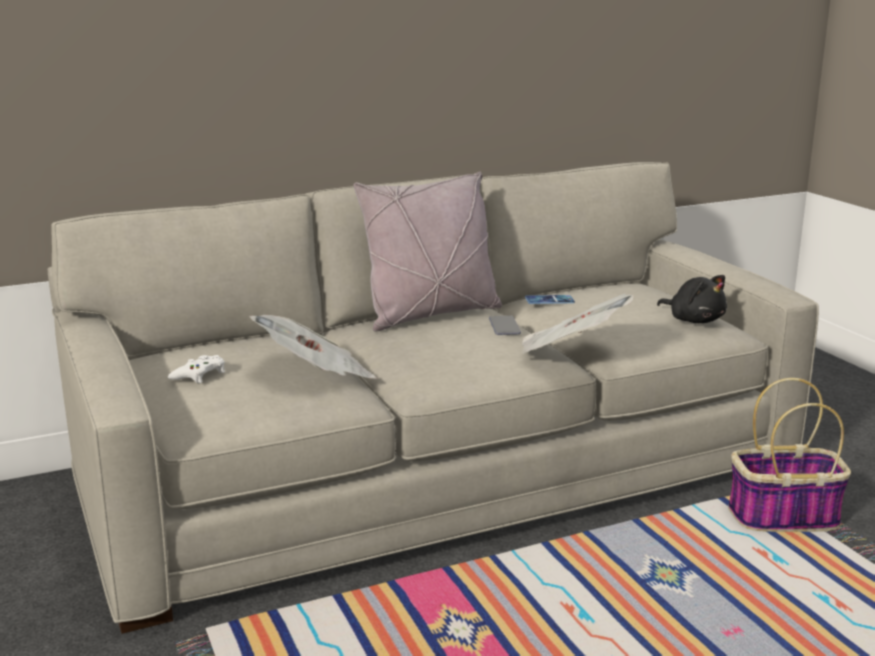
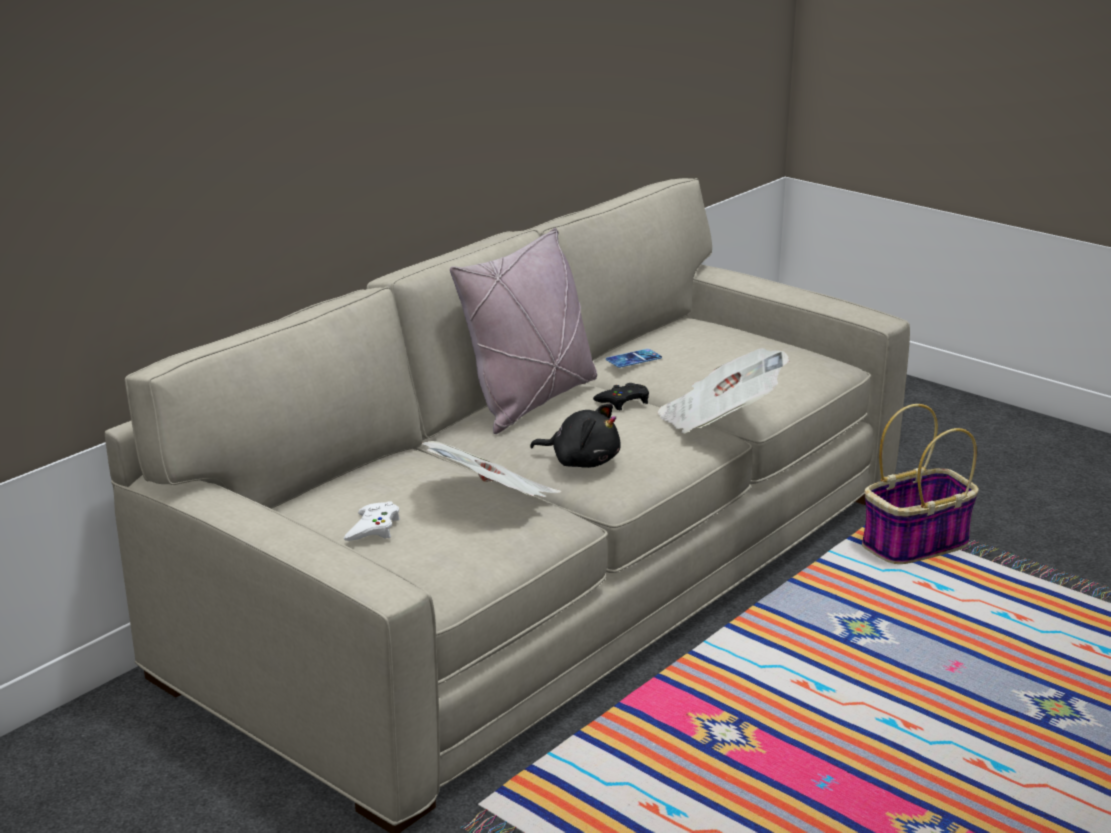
camera: 25 degrees left, 5 degrees up
(504, 326) = (623, 401): phone -> black game controller
(694, 320) = (794, 358): black plush toy -> black plush toy (582, 461)

